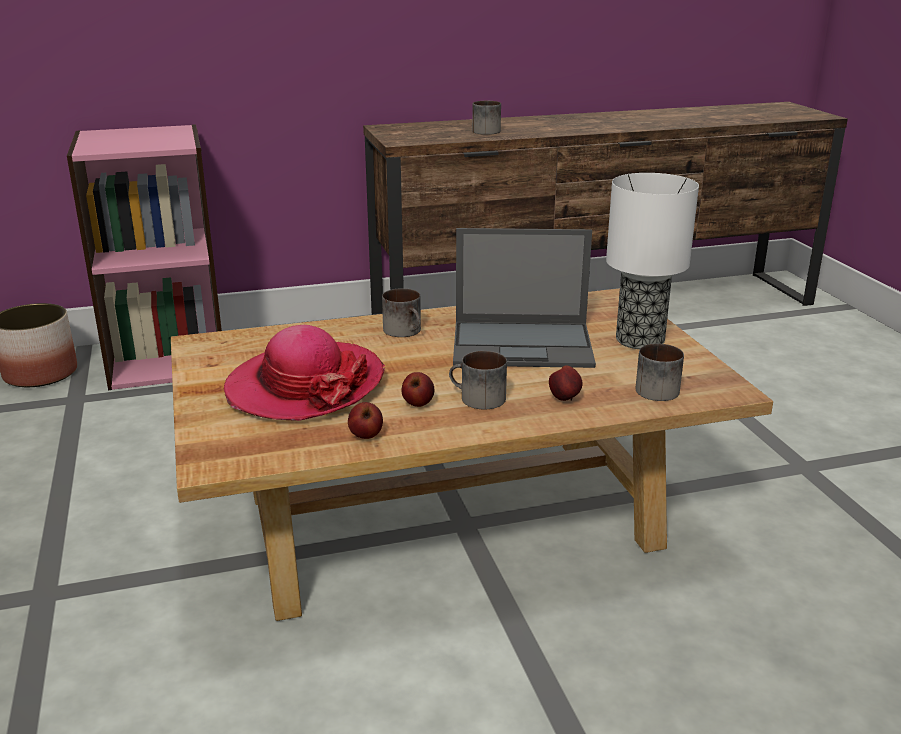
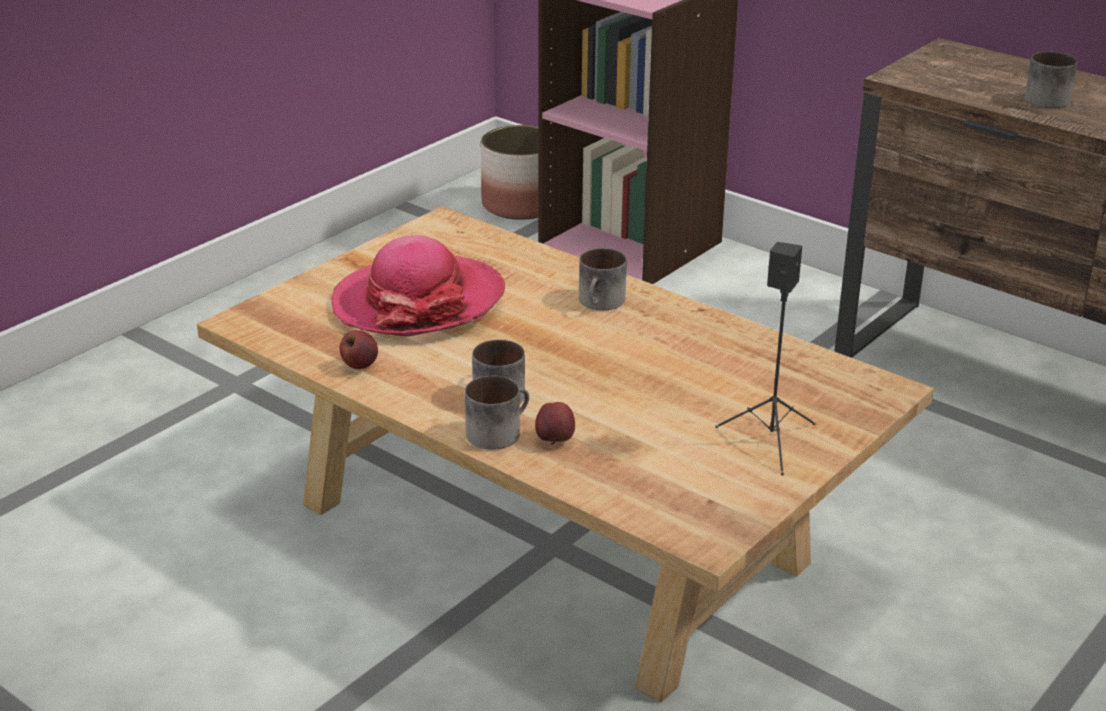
camera: 55 degrees right, 5 degrees up
(418, 404) = (448, 367): apple -> none
(524, 344) = (658, 376): laptop -> none
(638, 340) = (771, 440): table lamp -> black speaker
(653, 388) = (647, 486): mug -> mug (497, 431)

